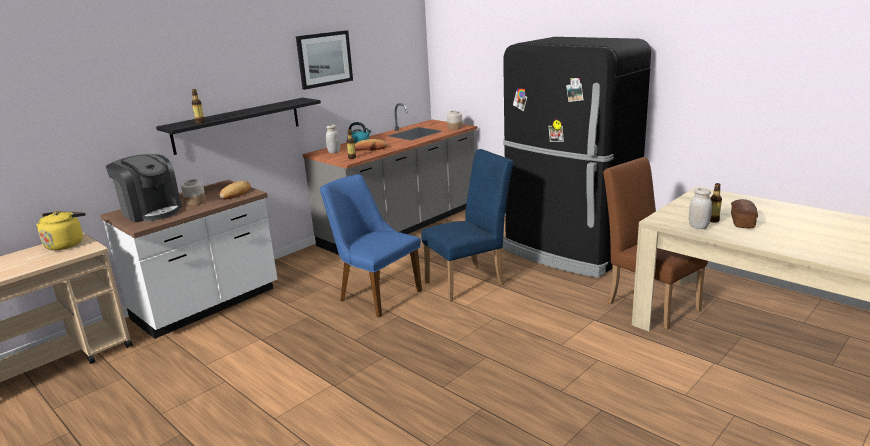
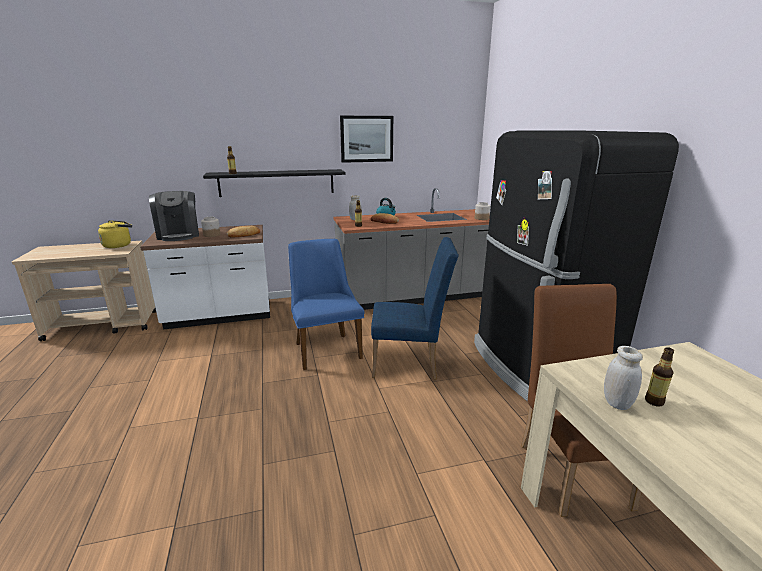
camera: 30 degrees right, 0 degrees up
(742, 221) = (704, 421): bread -> none

